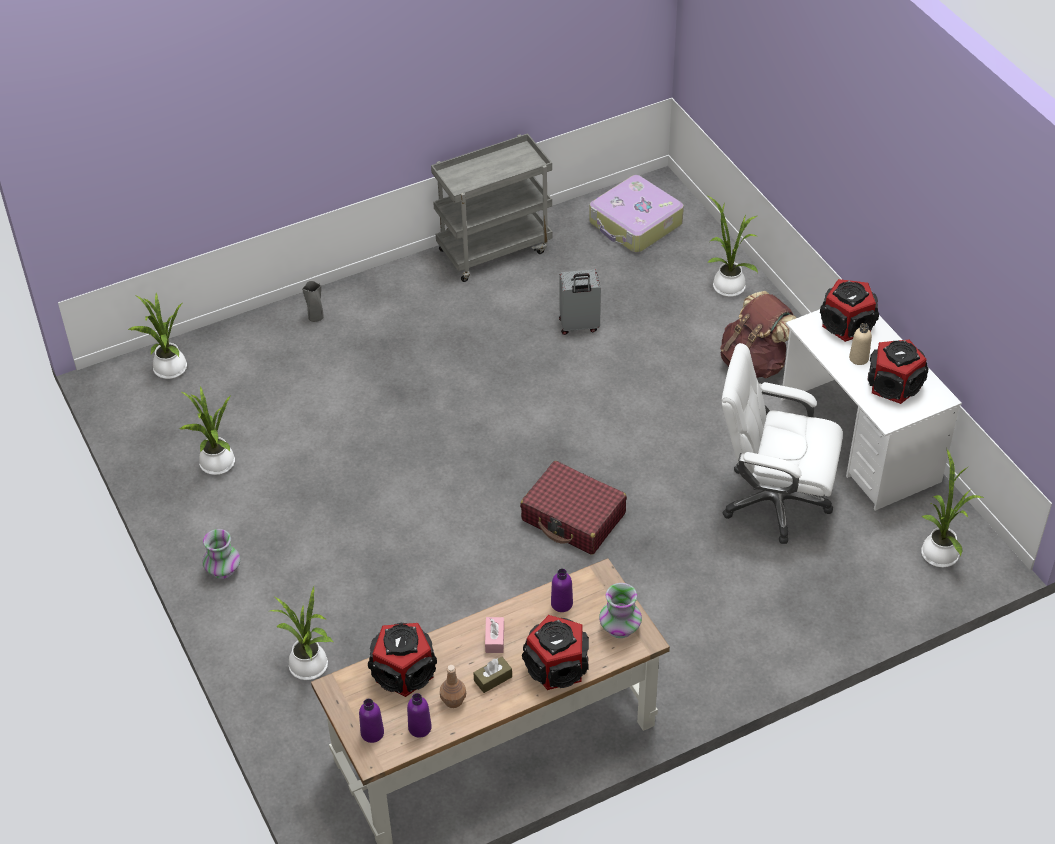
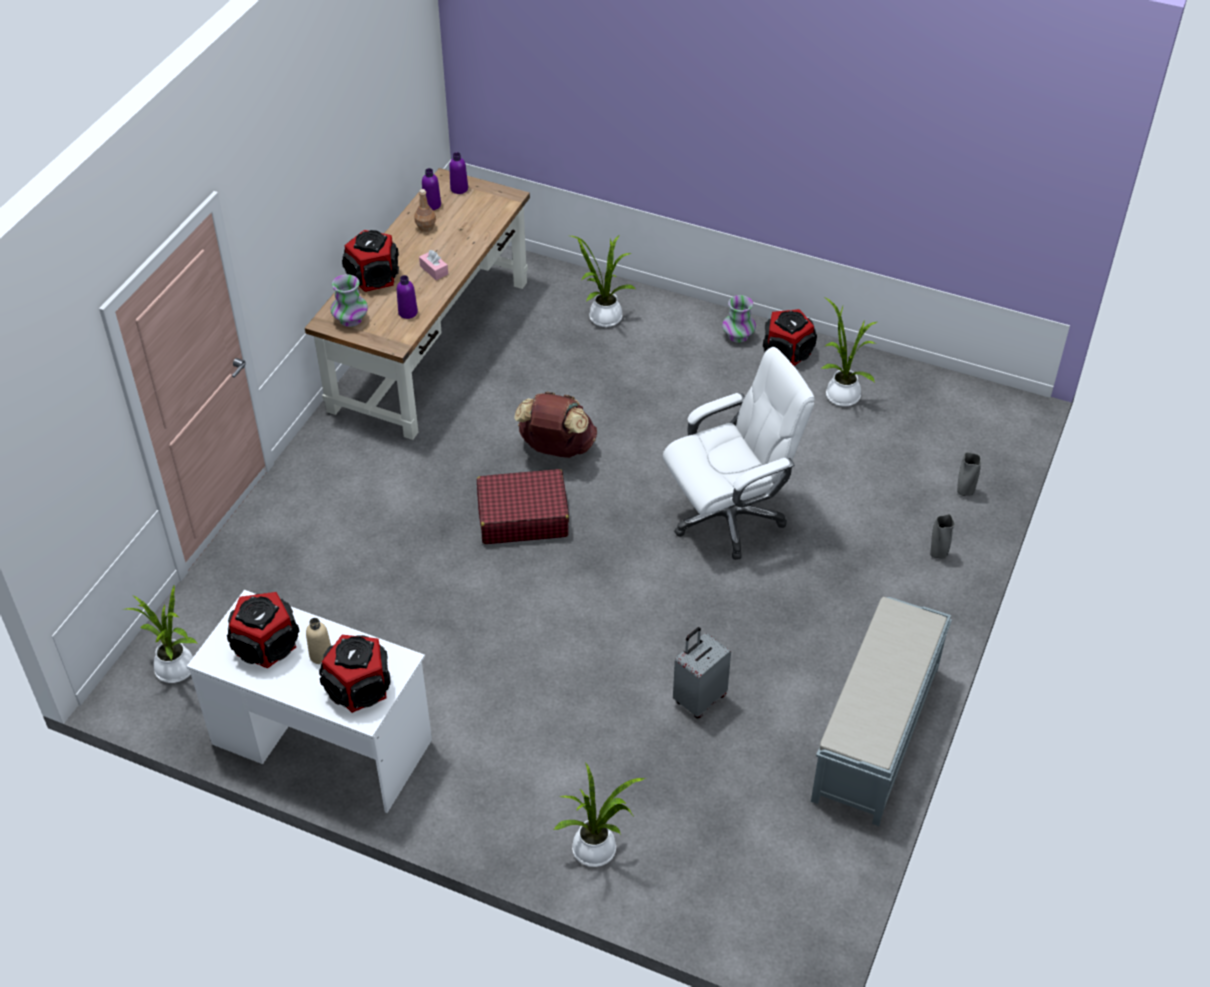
camera: 140 degrees right, 0 degrees up
(169, 370) = (982, 437): potted plant -> none
(239, 344) = (964, 492): none -> grey vase
(403, 673) = (474, 224): speaker -> speaker (787, 351)
(493, 679) = (411, 250): brown tissue box -> none
(494, 249) = (875, 735): grey cart -> grey bench
(635, 224) = (772, 871): suitcase -> none
(754, 362) = (490, 768): brown backpack -> brown backpack (557, 449)
(773, 501) = (362, 631): white office chair -> white office chair (729, 516)

